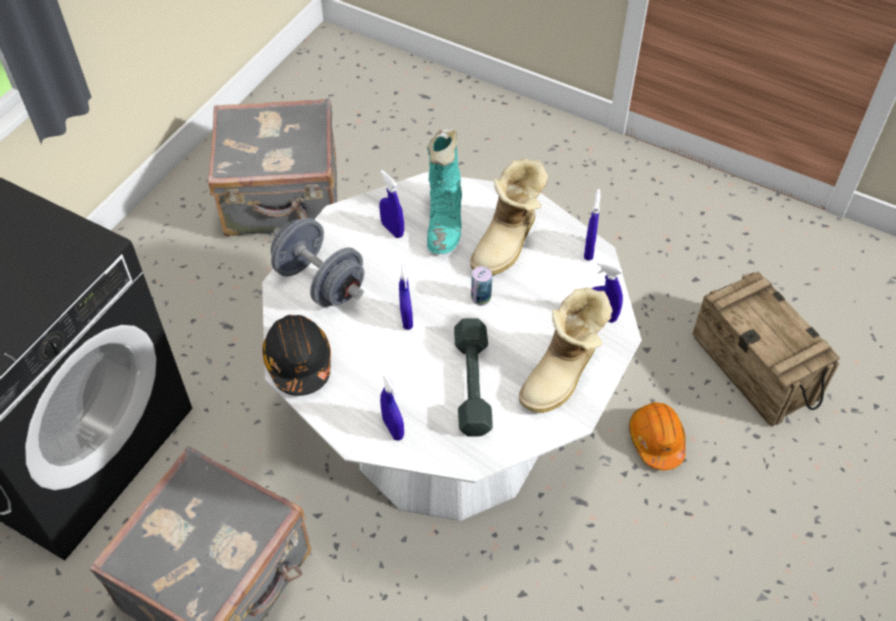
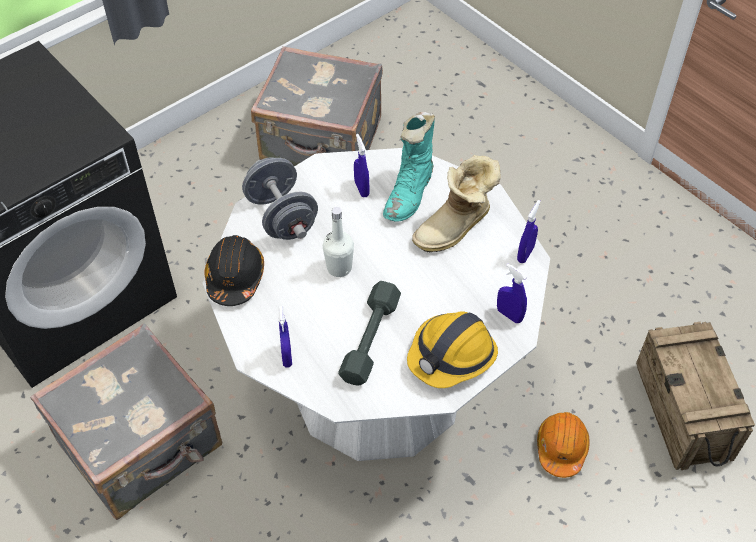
camera: 20 degrees right, 0 degrees up
(406, 319) = (339, 268): blue spray bottle -> white bottle
(481, 298) = (410, 268): can -> none
(563, 375) = (452, 355): boot -> hard hat

